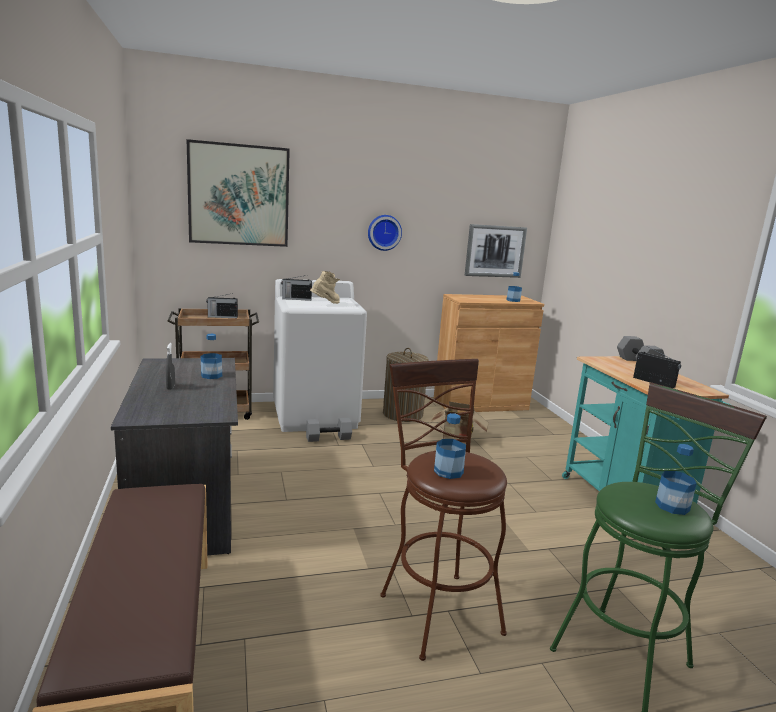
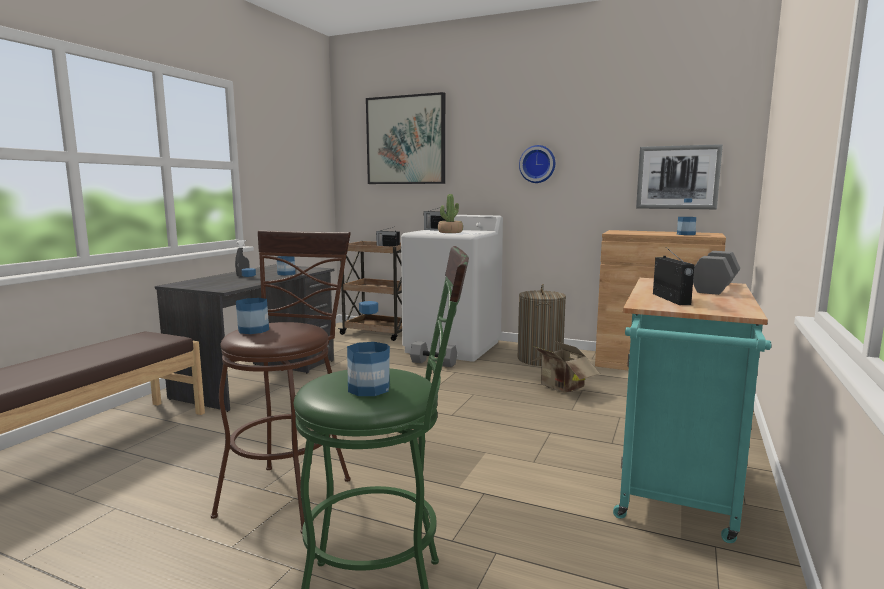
camera: 40 degrees right, 5 degrees down
(326, 304) = (450, 232): beige boot -> potted plant

